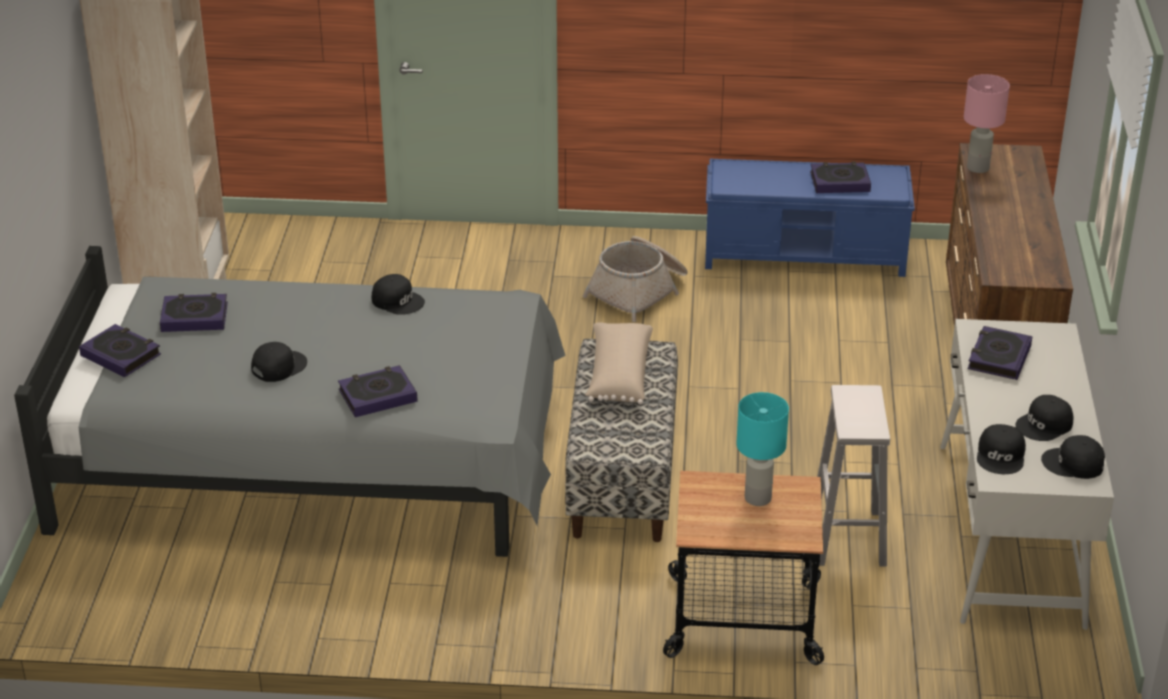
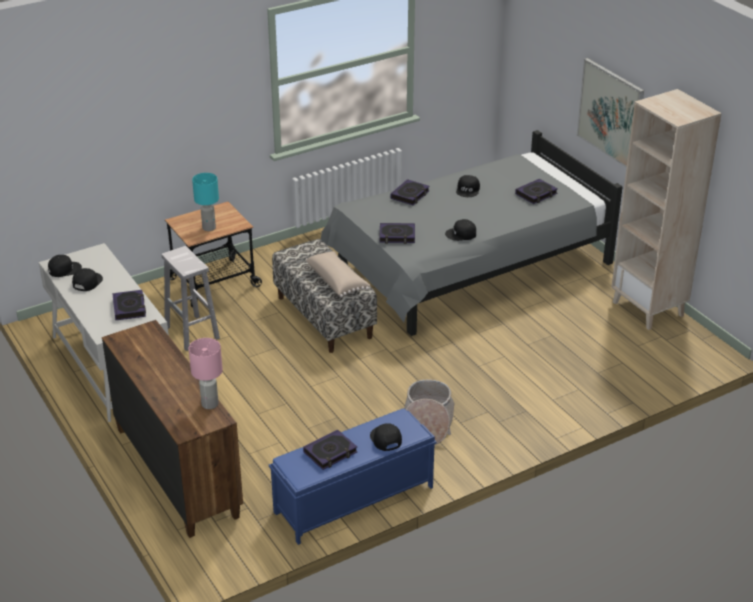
camera: 145 degrees right, 0 degrees up
(48, 174) = (610, 113): none -> picture
(121, 355) = (538, 171): book -> book (397, 236)
(1001, 455) = (101, 261): black cap -> black cap (385, 439)

